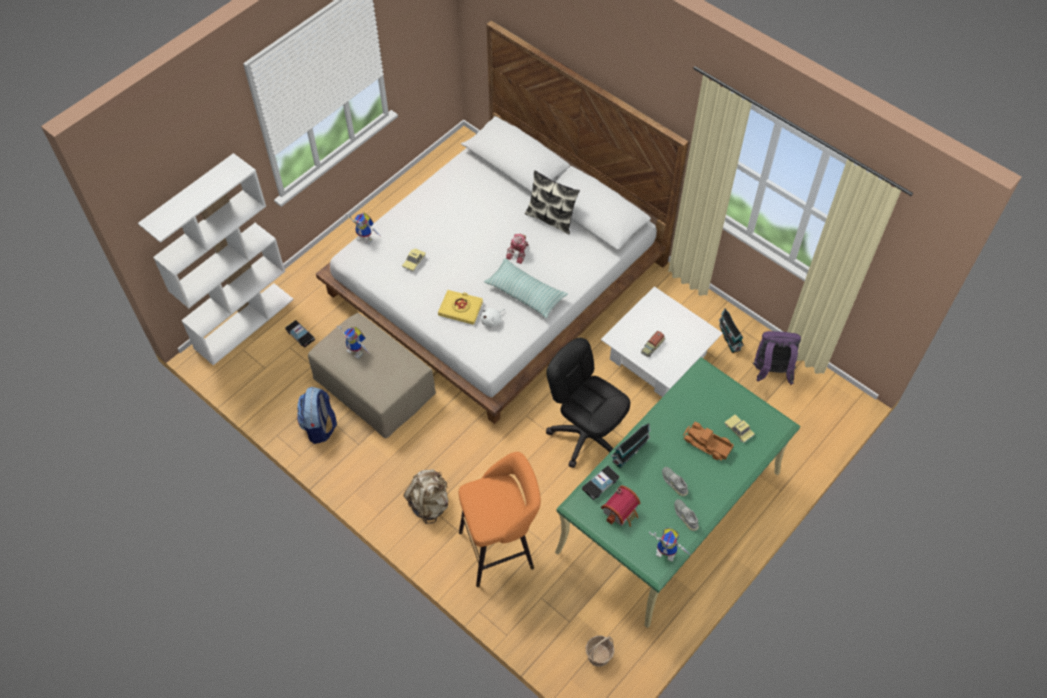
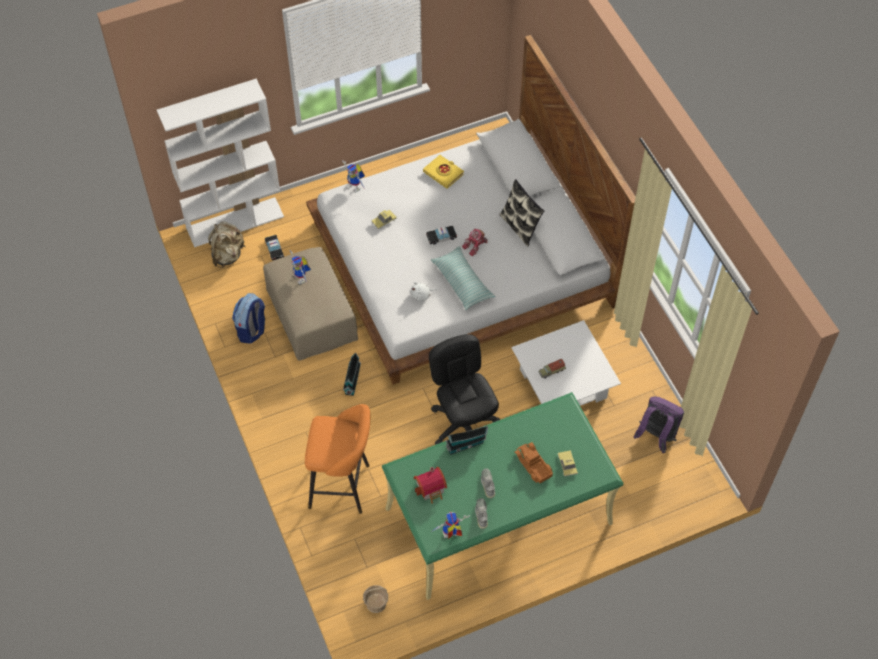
camera: 25 degrees right, 0 degrees up
(429, 504) = (306, 427): beige backpack -> beige backpack (227, 255)
(460, 309) = (401, 275): yellow book -> yellow book (443, 173)
(600, 484) = (426, 461): toy car -> toy car (441, 237)
(667, 552) = (450, 536): toy robot -> toy robot turned 120 degrees clockwise
(729, 337) = (636, 391): toy house -> toy house (352, 380)

